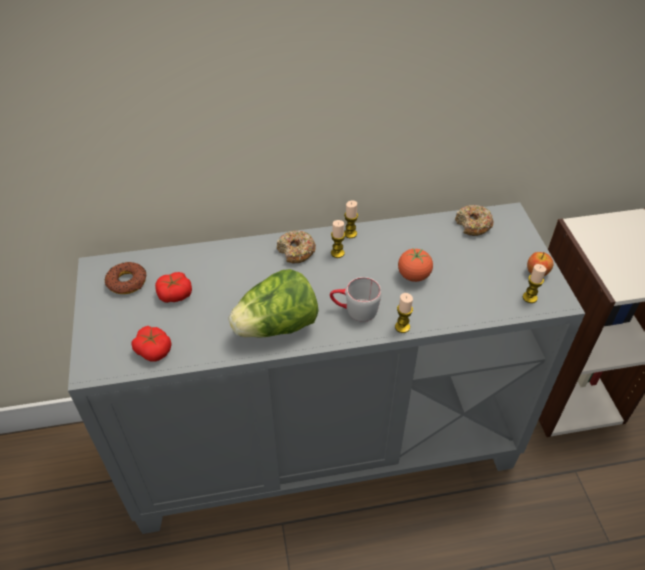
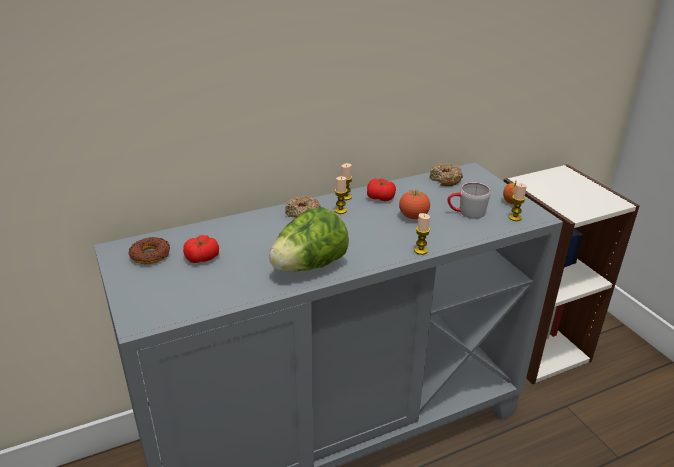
camera: 15 degrees left, 15 degrees down
(153, 350) = (197, 300): tomato -> tomato (380, 197)
(354, 310) = (373, 245): grey mug -> grey mug (466, 213)

